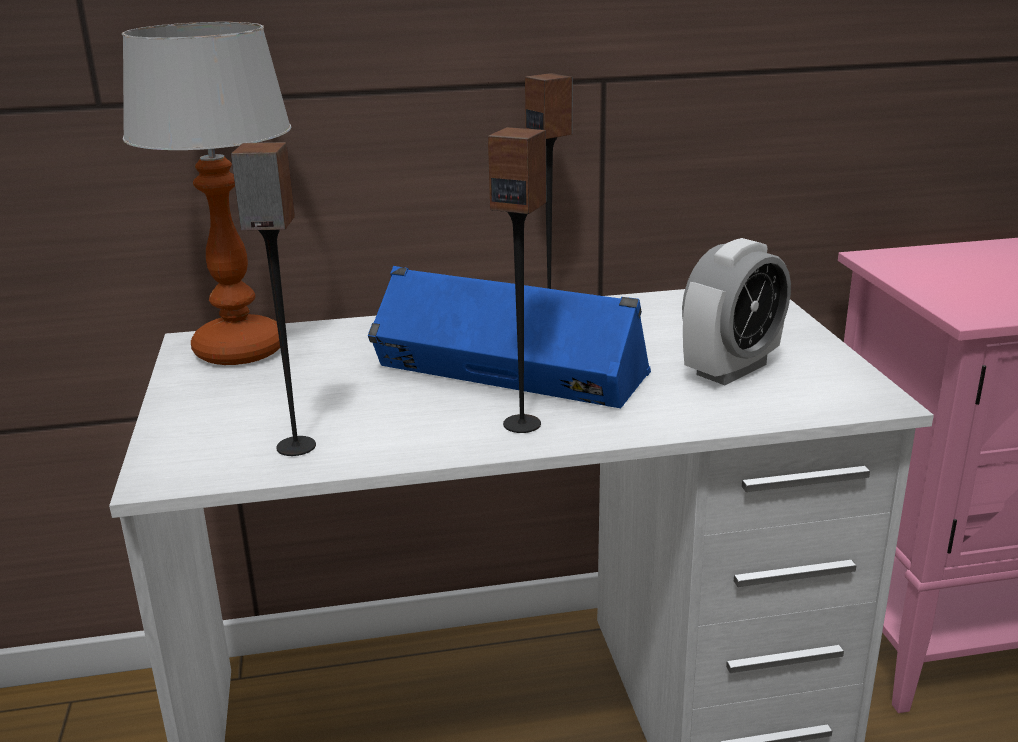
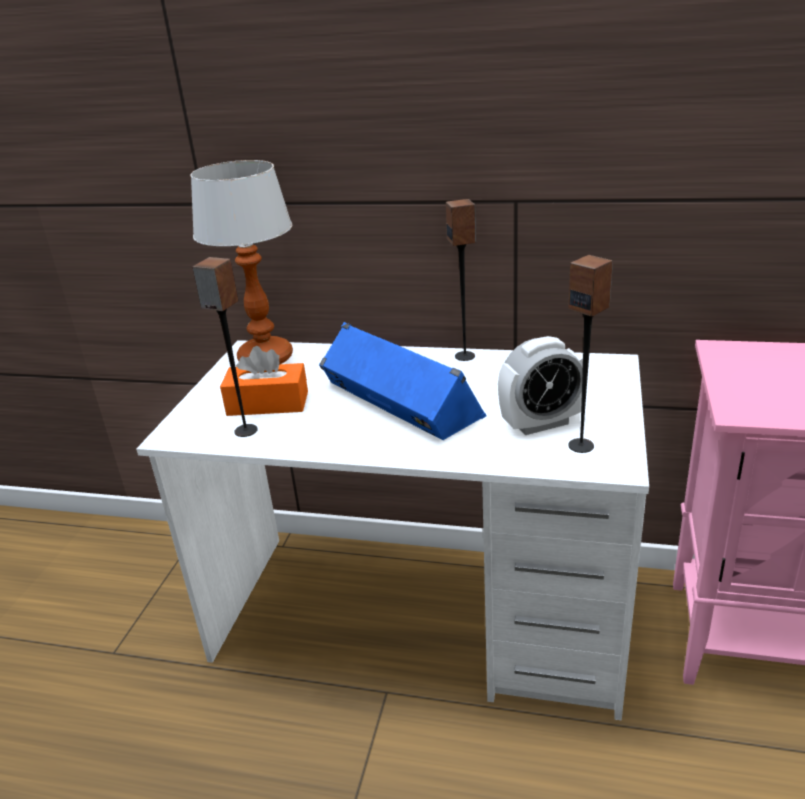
camera: 25 degrees right, 5 degrees up
(300, 406) = (268, 403): none -> orange tissue box
(522, 424) = (376, 440): speaker -> speaker (581, 445)

